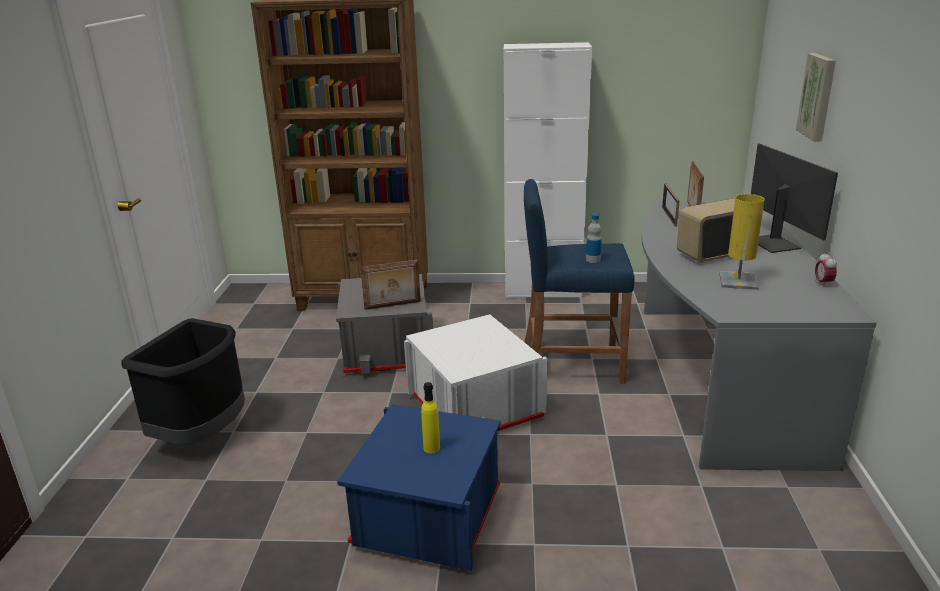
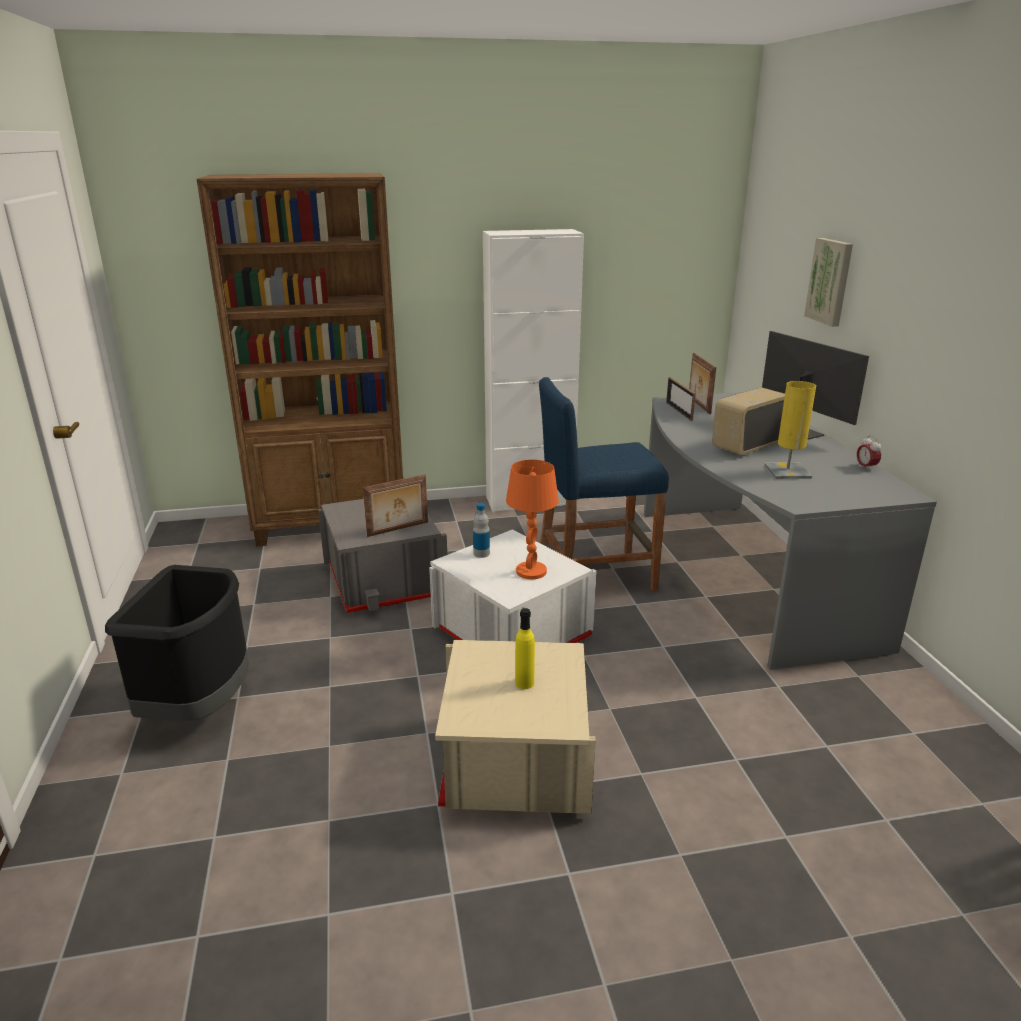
camera: 15 degrees left, 0 degrees up
(426, 518) = (512, 764): blue storage box -> beige storage box
(487, 353) = (531, 571): none -> orange table lamp
(593, 260) = (623, 461): bottle -> bottle (481, 553)

